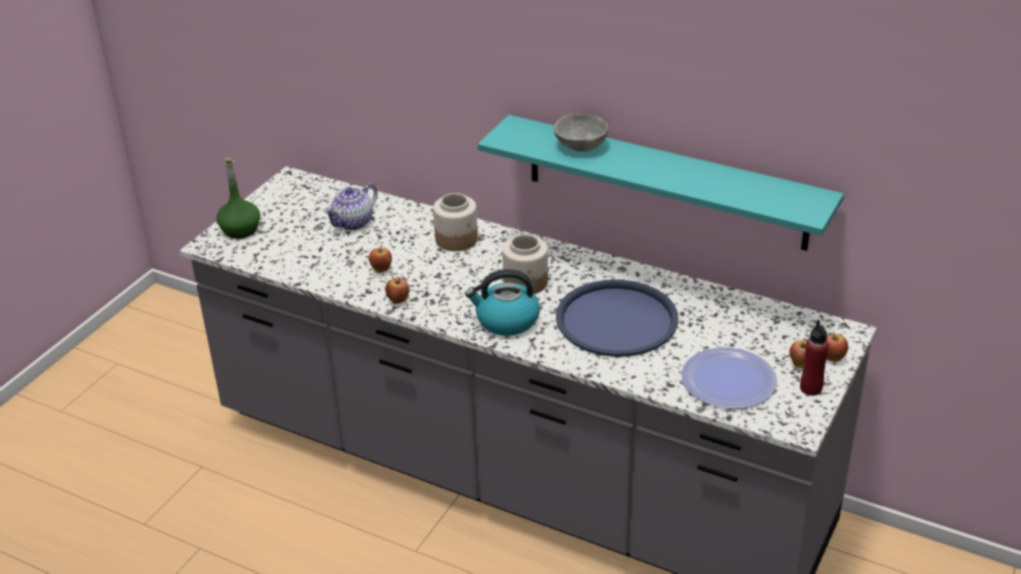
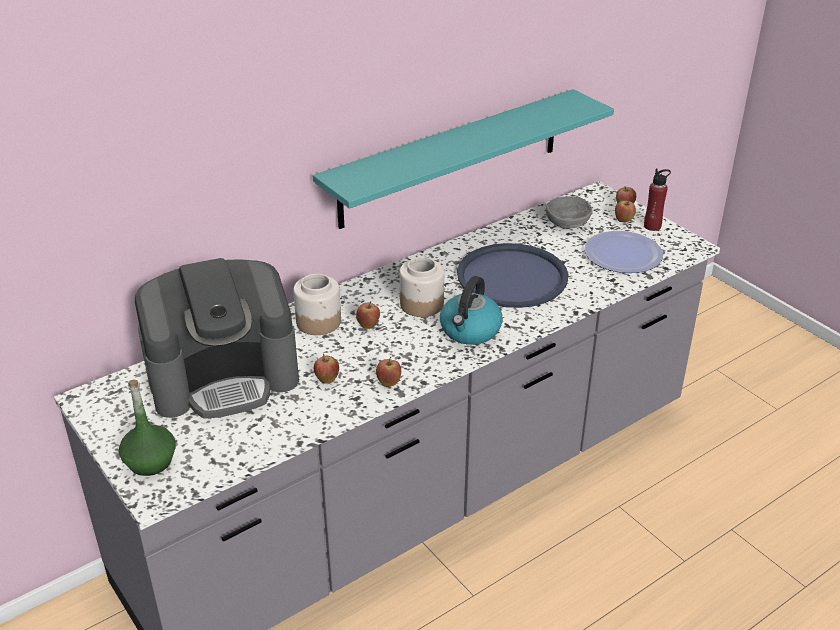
camera: 65 degrees left, 0 degrees up
(353, 223) = (224, 376): teapot -> coffee machine
(470, 265) = (368, 326): none -> apple
(581, 146) = (407, 158): grey bowl -> grey bowl (567, 224)

